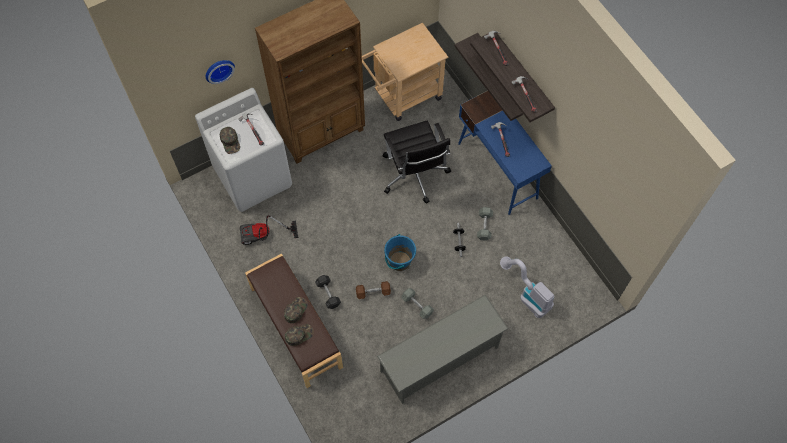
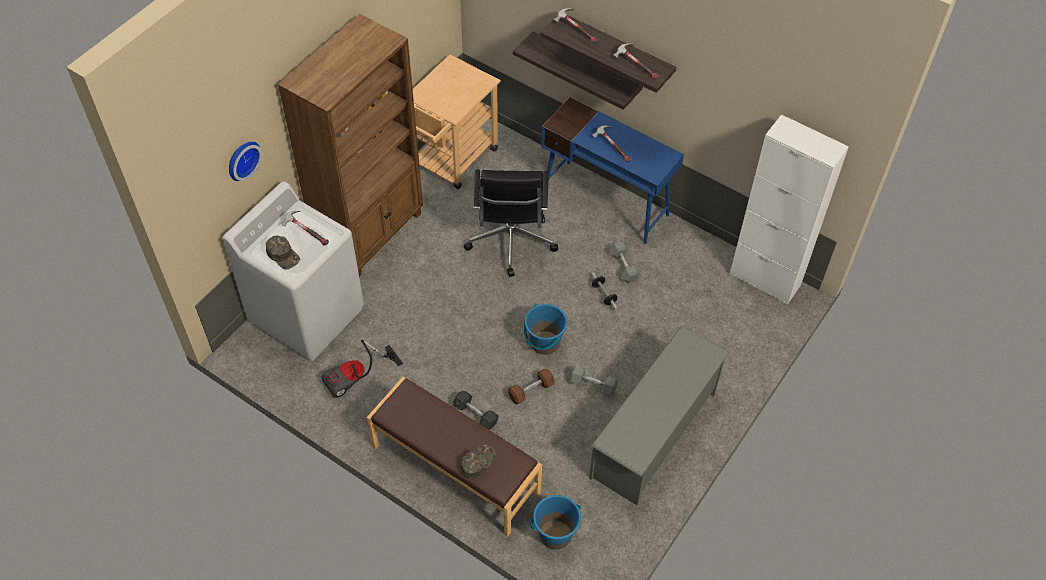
camera: 25 degrees left, 10 degrees down
(295, 310) = (457, 435): green cap -> none
(338, 400) = (555, 534): none -> blue bucket
(414, 175) = (510, 241): black office chair -> black office chair turned 45 degrees clockwise
(527, 294) = (715, 322): vacuum cleaner -> none
(581, 276) = (765, 279): none -> white cabinet

